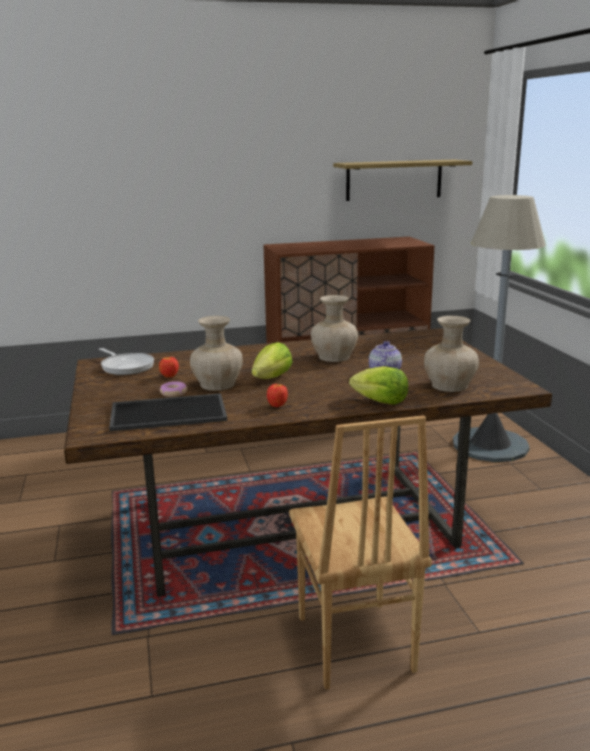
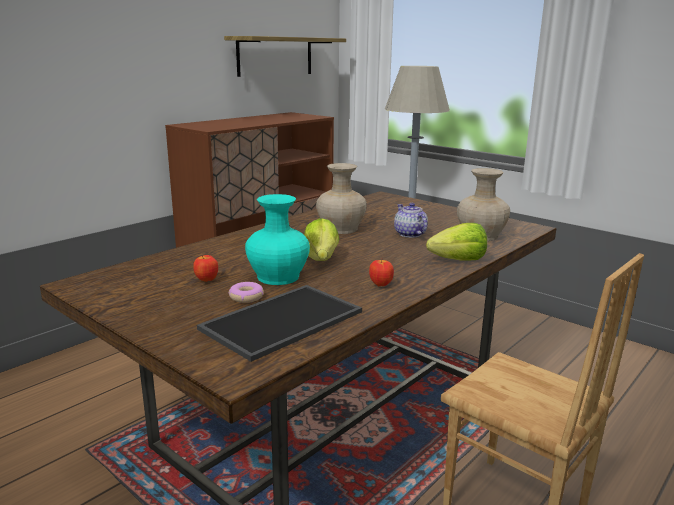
camera: 35 degrees left, 0 degrees up
(126, 366) = (129, 280): frying pan -> none
(218, 384) = (279, 277): beige vase -> turquoise vase

